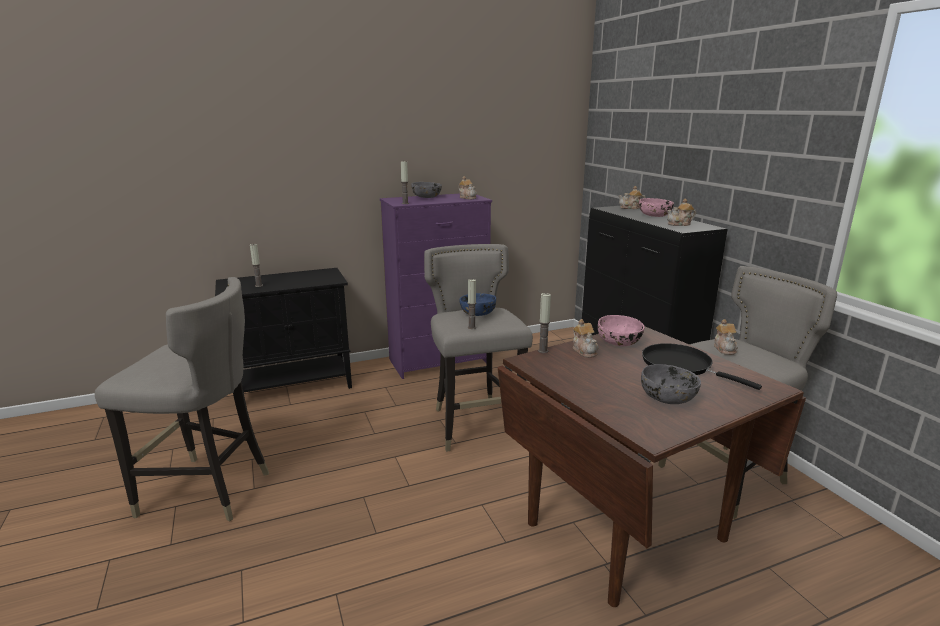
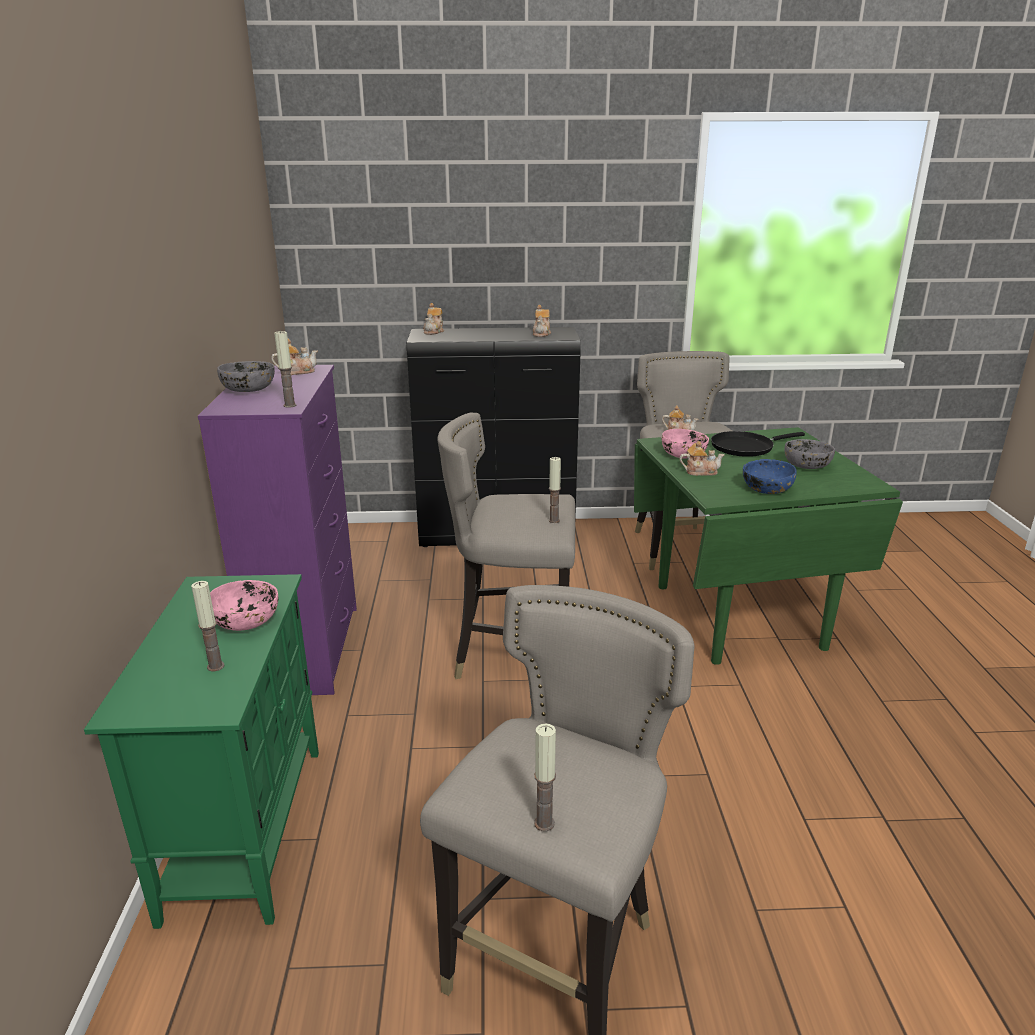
camera: 70 degrees left, 5 degrees up
(295, 386) = (246, 828): black cabinet -> green cabinet
(477, 313) = (510, 508): blue bowl -> blue bowl (766, 489)
(543, 351) = (693, 488): candle -> candle (544, 823)
(624, 530) = (736, 616): brown dining table -> green dining table
(655, 215) = (489, 332): pink bowl -> pink bowl (247, 621)

